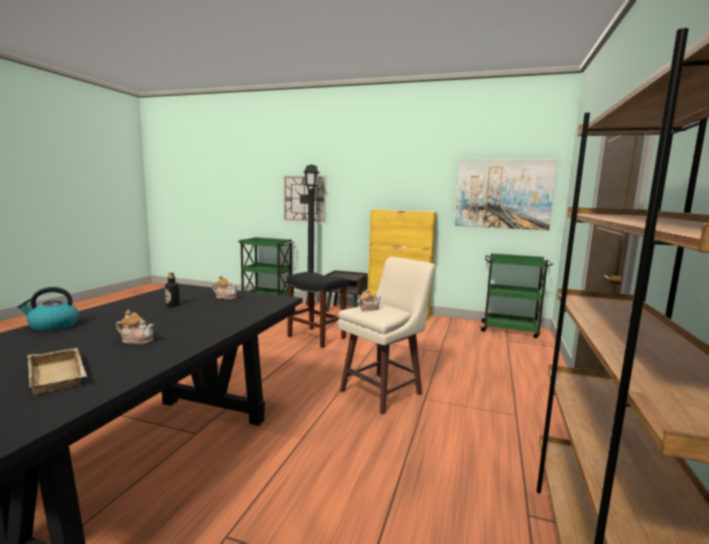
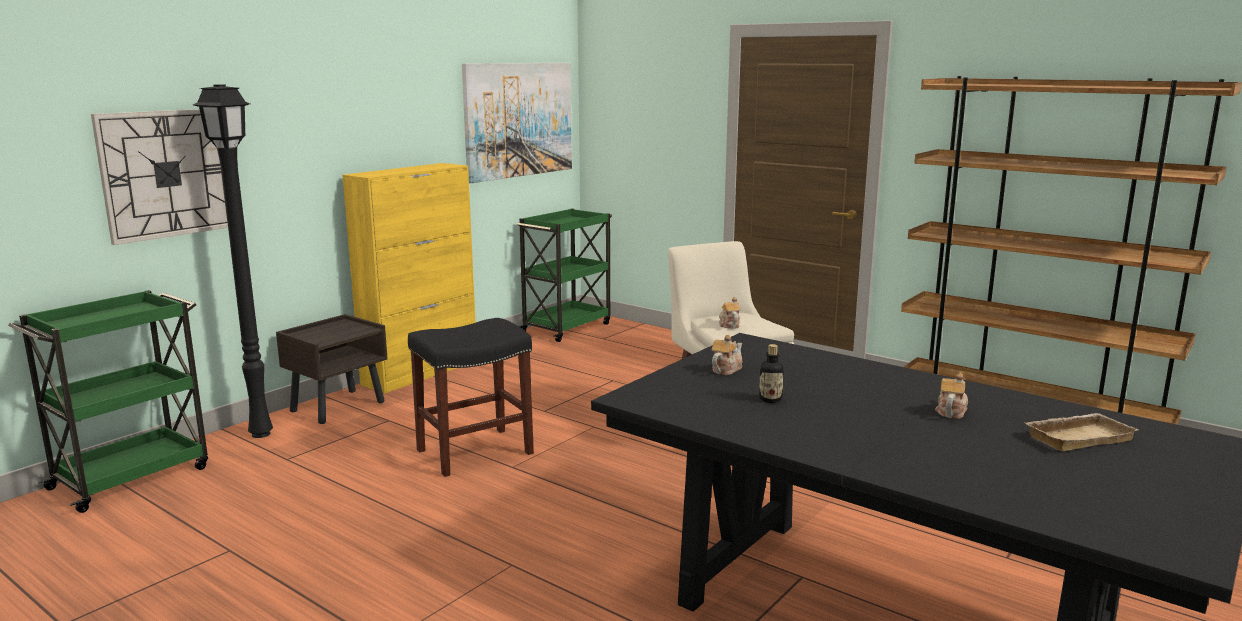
camera: 70 degrees left, 5 degrees up
(53, 326) = (892, 466): kettle -> none

